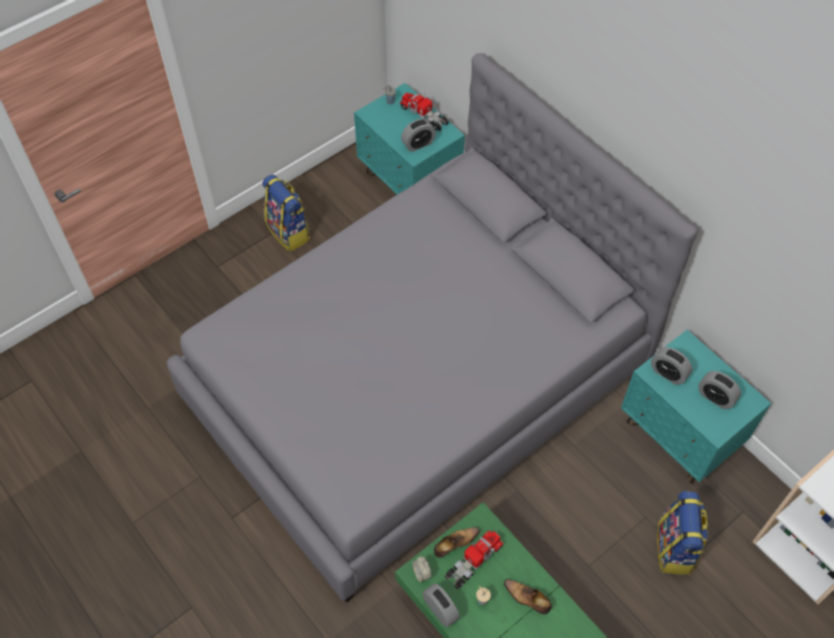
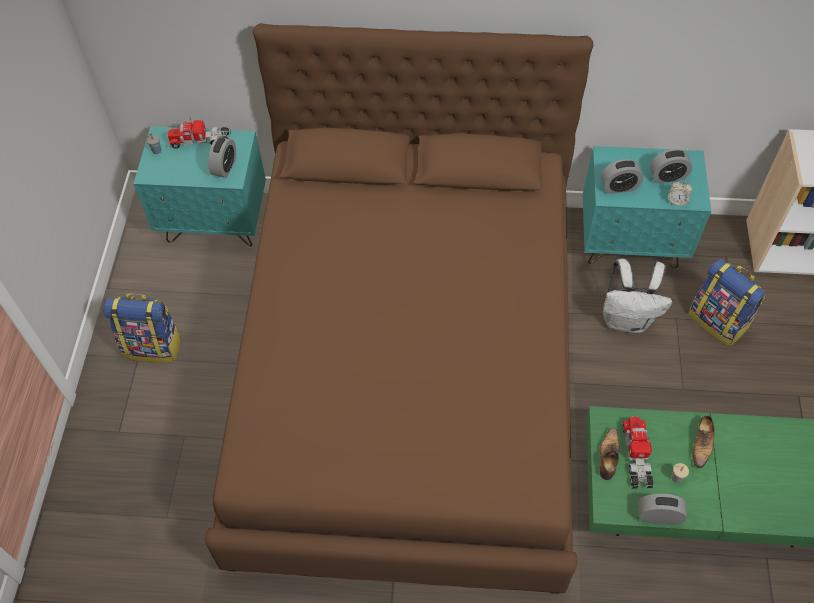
camera: 45 degrees left, 0 degrees up
(418, 383) = (409, 371): grey bed -> brown bed
(421, 573) = (613, 503): alarm clock -> alarm clock (677, 201)
(527, 598) = (702, 444): shoe -> shoe turned 60 degrees counterclockwise
(607, 484) = (627, 320): none -> white backpack

